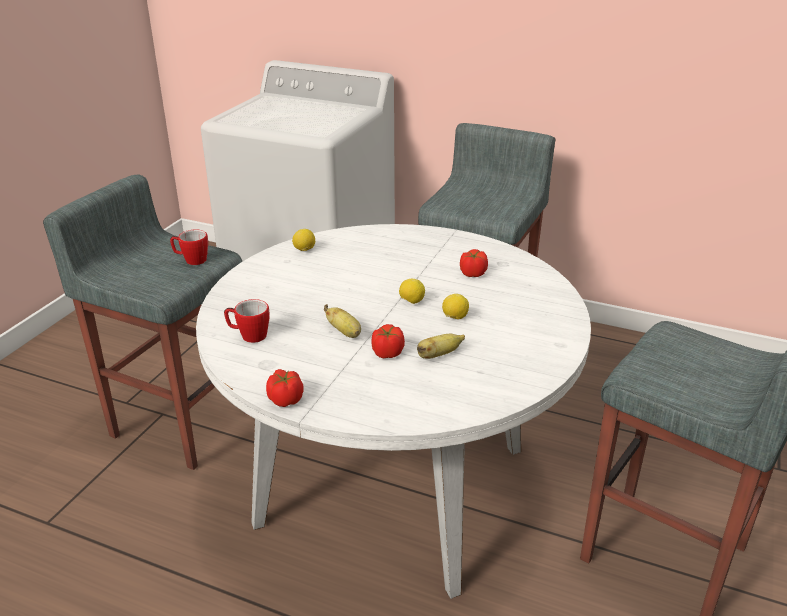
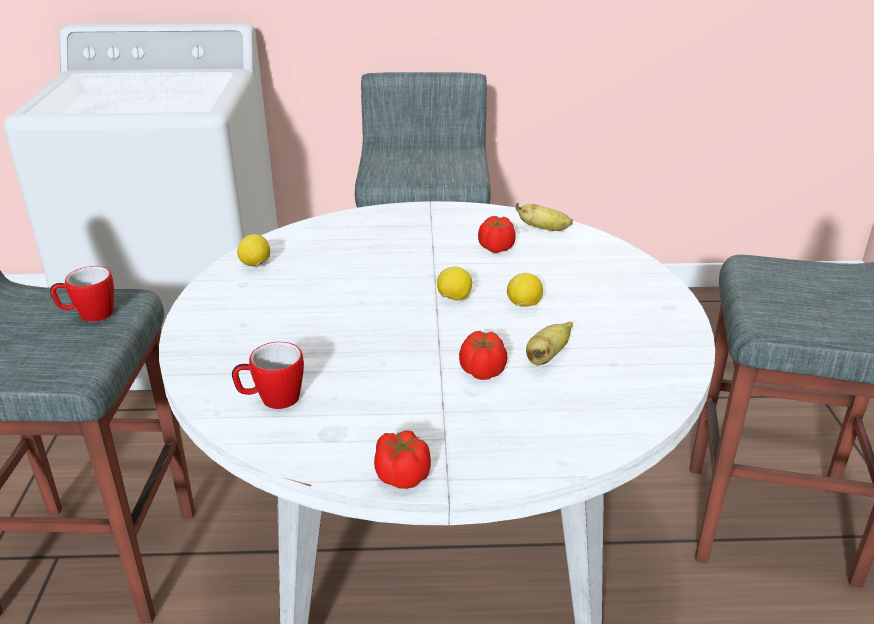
camera: 25 degrees left, 0 degrees up
(345, 332) = (404, 359): banana -> banana (544, 229)

